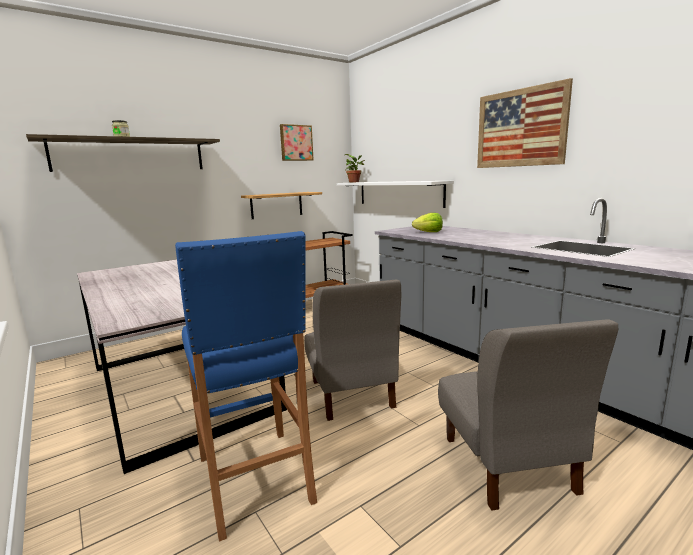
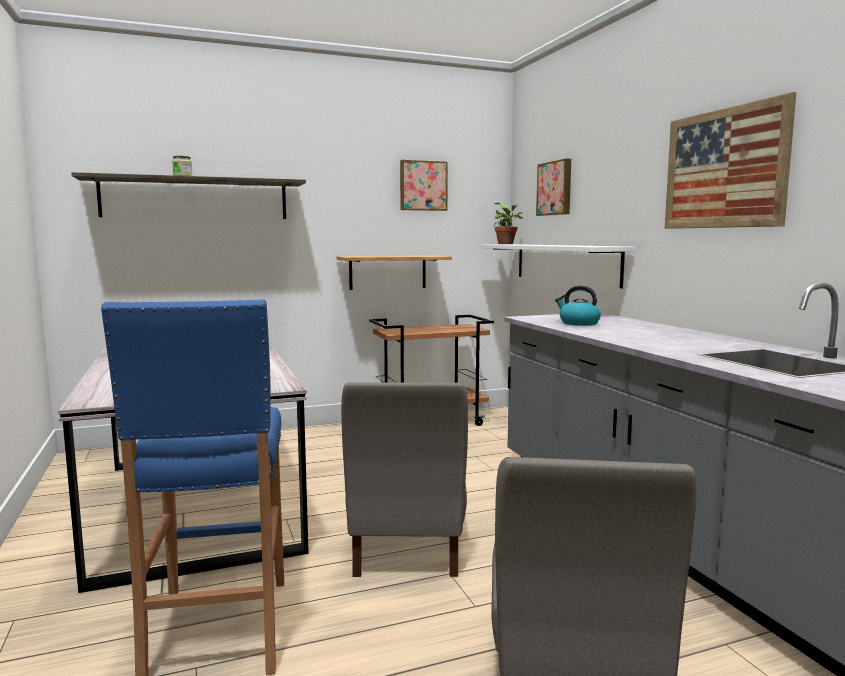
camera: 15 degrees right, 5 degrees down
(389, 143) = (555, 188): none -> picture
(429, 232) = (578, 323): lettuce -> kettle

